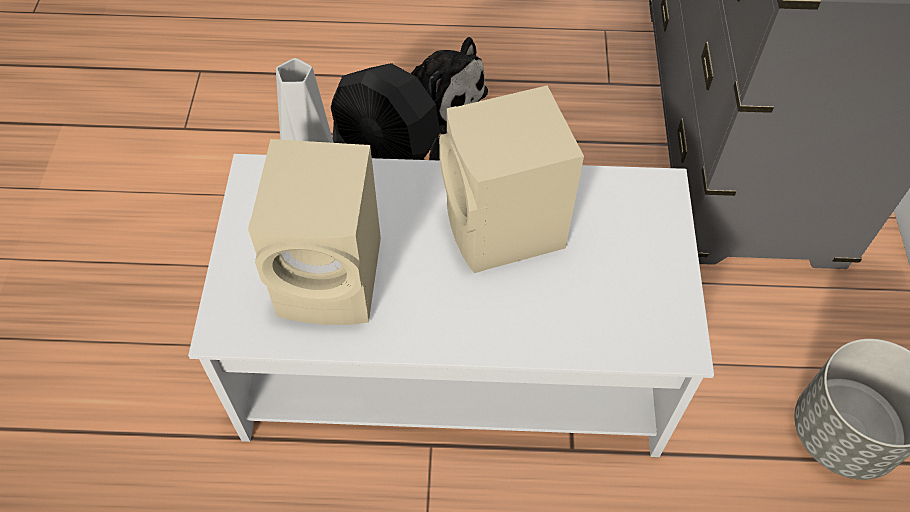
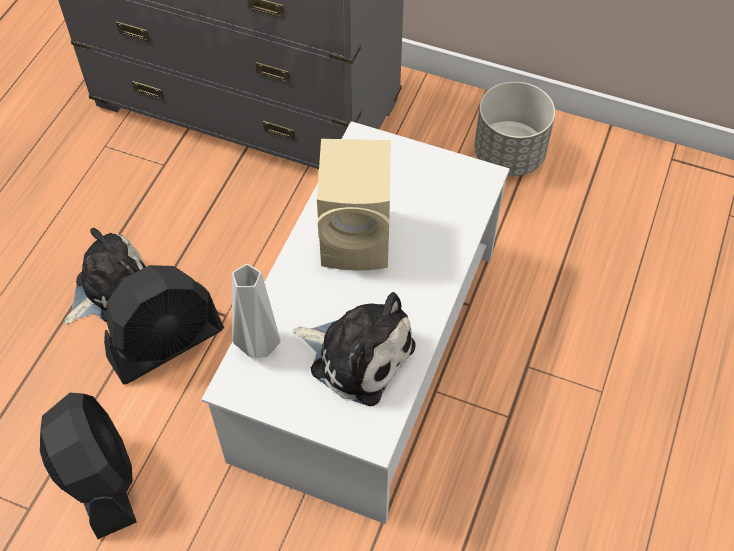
camera: 70 degrees left, 0 degrees up
(229, 166) = (99, 477): none -> black fan
(334, 279) = (357, 355): beige speaker -> plush toy

